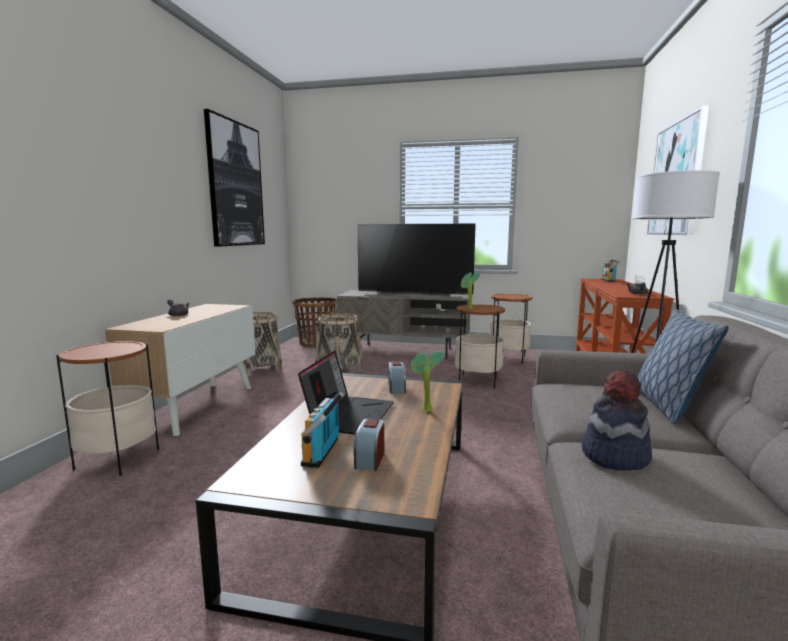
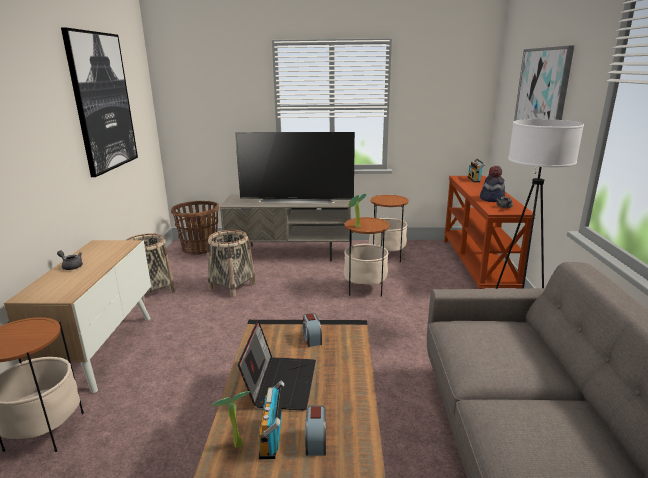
camera: 10 degrees left, 10 degrees up
(425, 410) = (345, 367): potted plant -> potted plant (235, 443)
(614, 455) = (512, 418): hat -> hat (491, 199)
(667, 406) = (541, 346): pillow -> none

